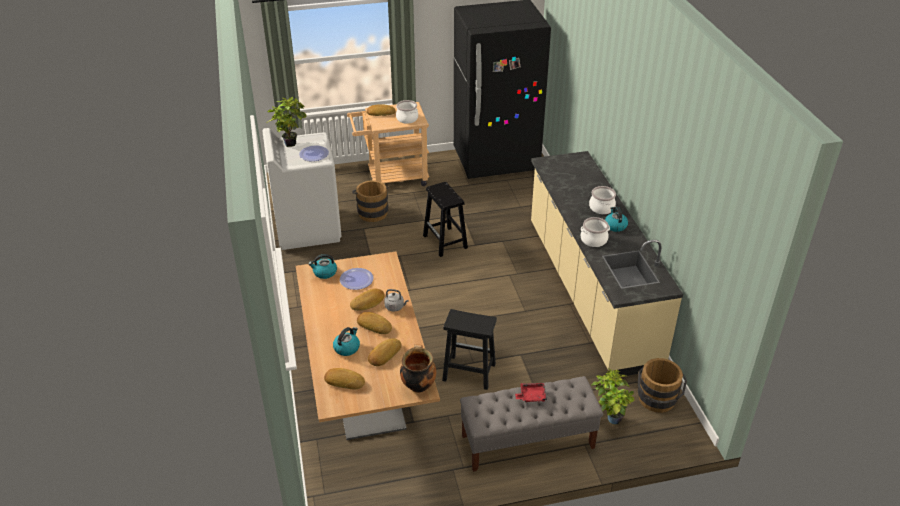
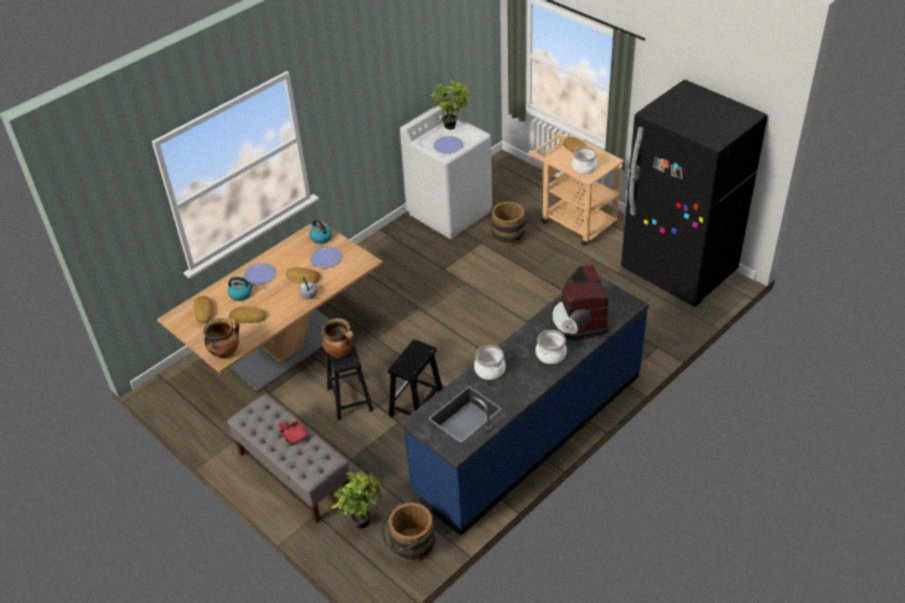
camera: 60 degrees right, 5 degrees up
(332, 327) = (260, 275): none -> plate
(374, 325) = (278, 295): bread -> none
(445, 242) = (511, 300): black stool -> black stool (416, 407)
(471, 323) = (341, 352): none -> cooking pot
(577, 183) = (577, 320): none -> coffee machine
(590, 292) = (529, 432): beige counter -> blue counter
(615, 226) = (528, 376): kettle -> none

